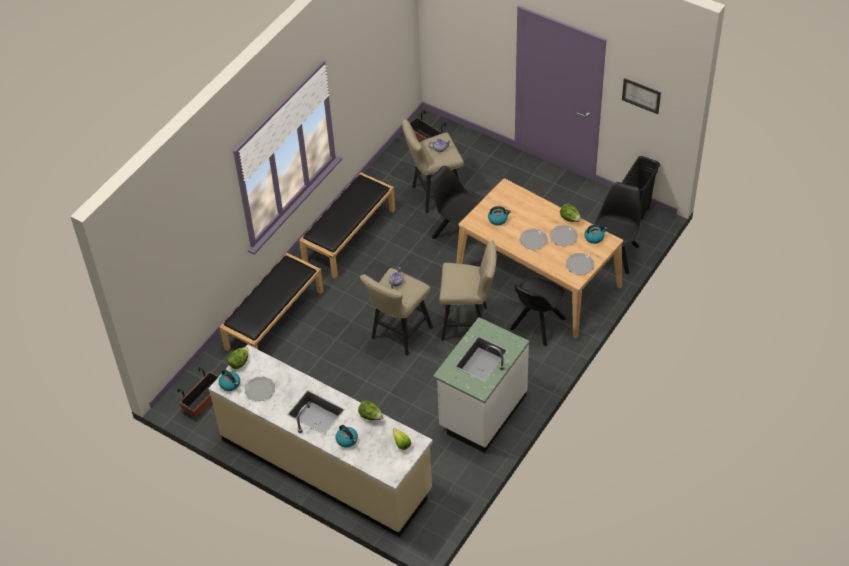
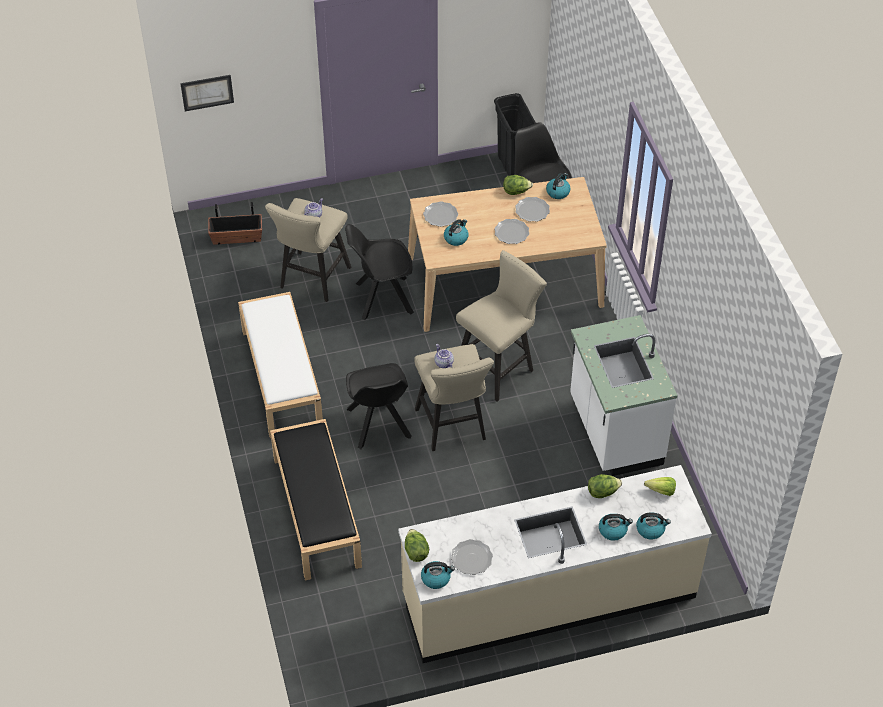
camera: 50 degrees left, 0 degrees up
(203, 401) = (354, 645): planter -> none
(349, 235) = (281, 377): black bench -> white bench
(367, 457) = (651, 529): none -> kettle
(536, 325) = (557, 322): black chair -> black chair (379, 425)
(580, 265) = (579, 224): plate -> plate (441, 215)
(641, 95) = (489, 24): picture -> picture (207, 92)

